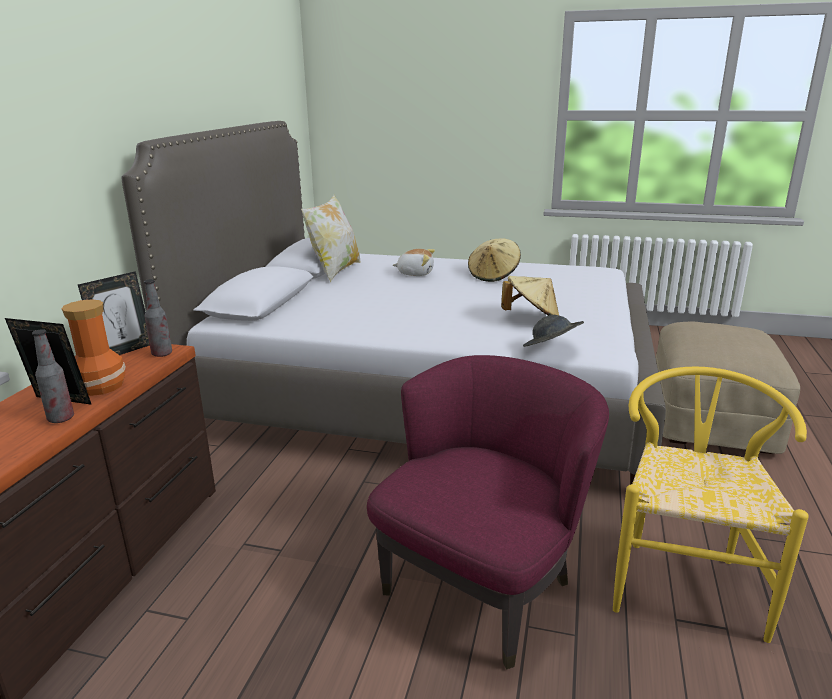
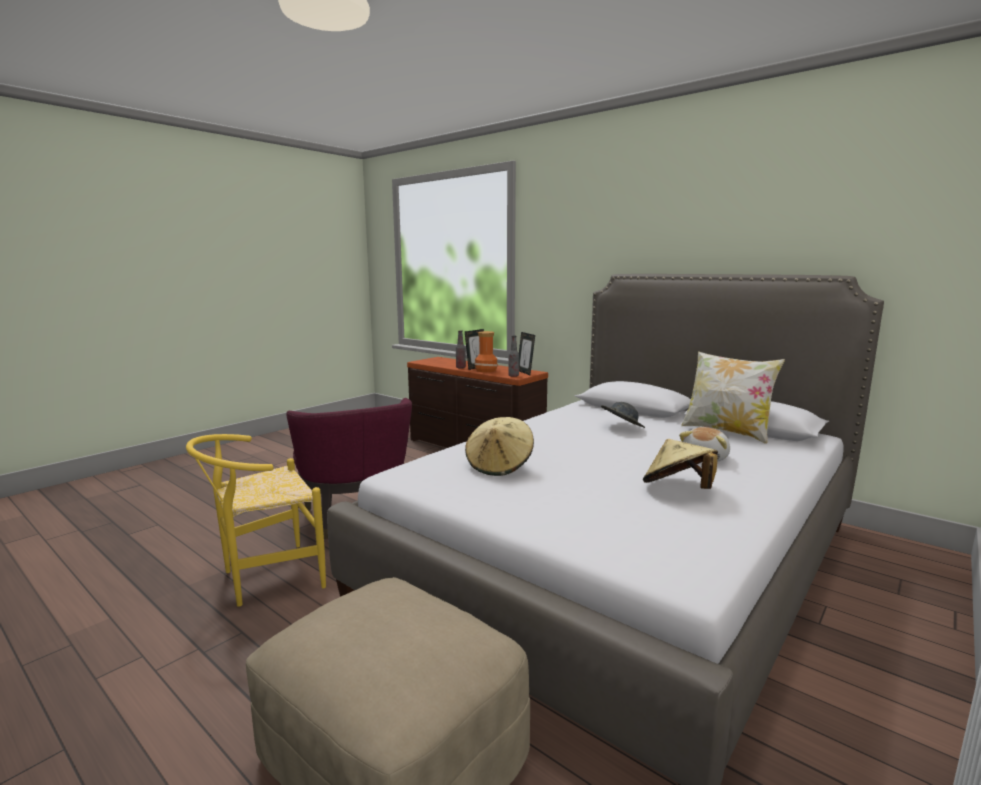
camera: 115 degrees right, 10 degrees down
(551, 348) = (426, 456): grey hat -> grey hat (621, 427)
(684, 580) = (265, 578): yellow chair -> yellow chair turned 105 degrees clockwise

